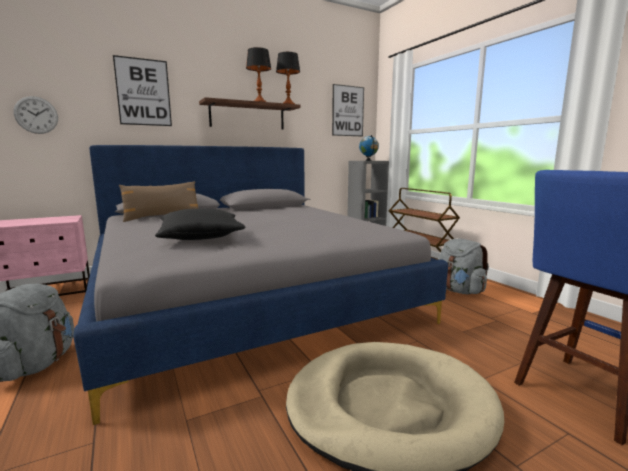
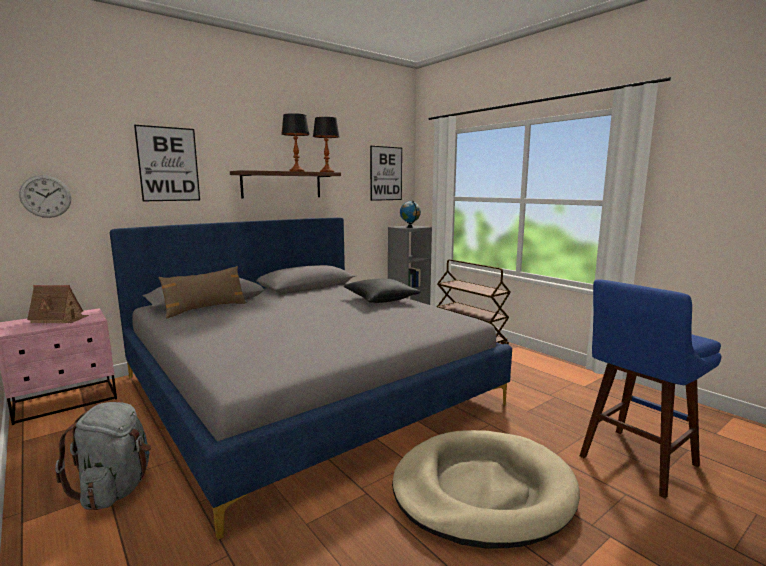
camera: 10 degrees left, 0 degrees up
(42, 220) = (59, 319): none -> toy house
(201, 237) = (279, 339): black pillow -> black pillow (381, 300)
(459, 291) = (515, 367): grey backpack -> none

